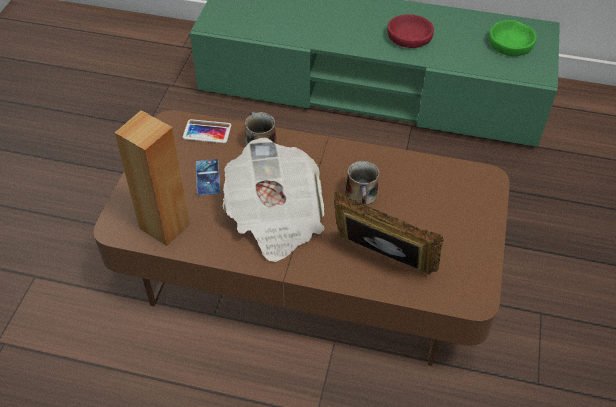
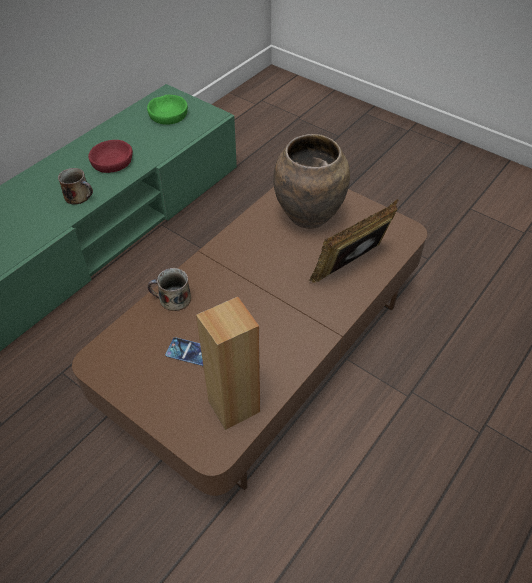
camera: 65 degrees left, 0 degrees up
(207, 132) = (130, 334): phone -> none
(275, 218) = (271, 318): newspaper -> none
(362, 195) = (278, 254): mug -> mug (79, 196)
(433, 203) = (309, 217): none -> brown vase

